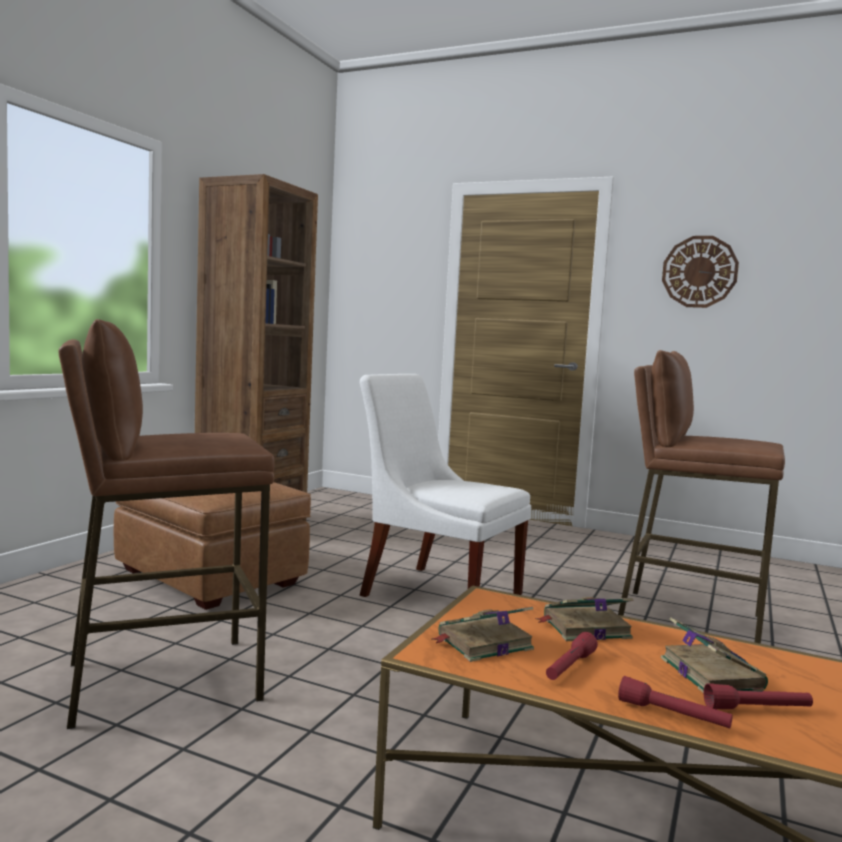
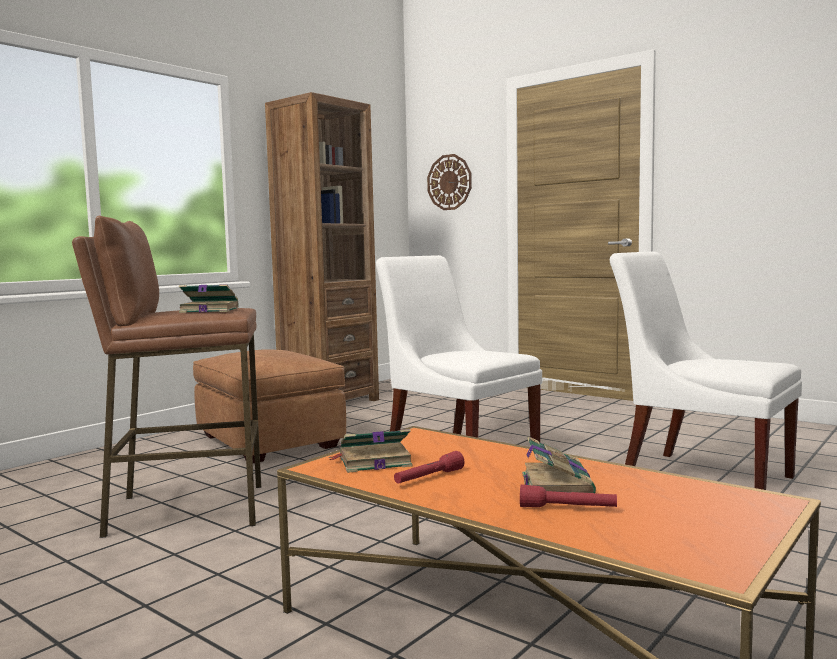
camera: 15 degrees right, 0 degrees up
(584, 628) = (477, 453): book -> book (208, 310)
(673, 716) = (481, 510): red flashlight -> none
(689, 619) = (699, 477): brown stool -> white chair
(699, 272) = (746, 133): wall clock -> wall clock (449, 182)

